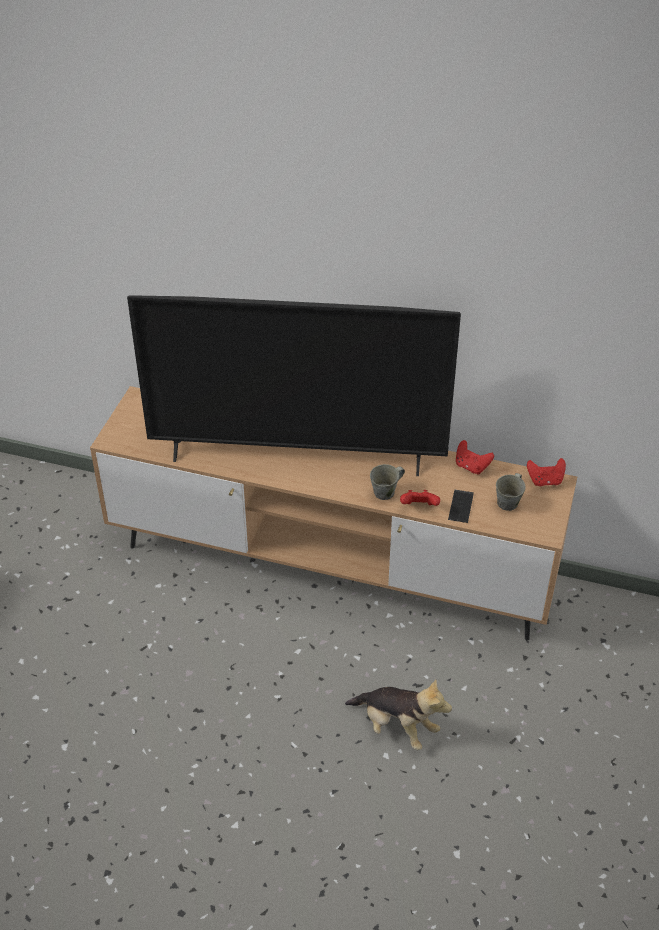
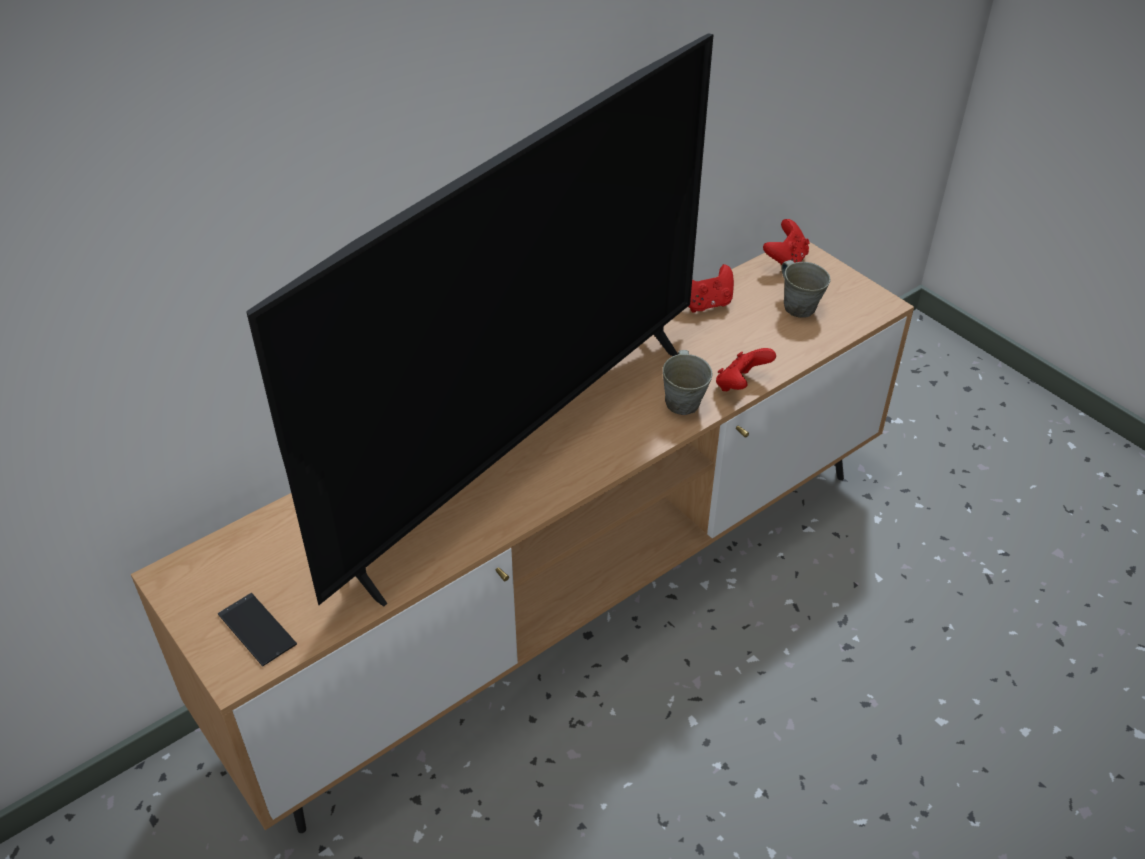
camera: 55 degrees left, 0 degrees up
(397, 727) = (900, 682): plush toy -> none
(461, 506) = (771, 348): phone -> phone (257, 629)

